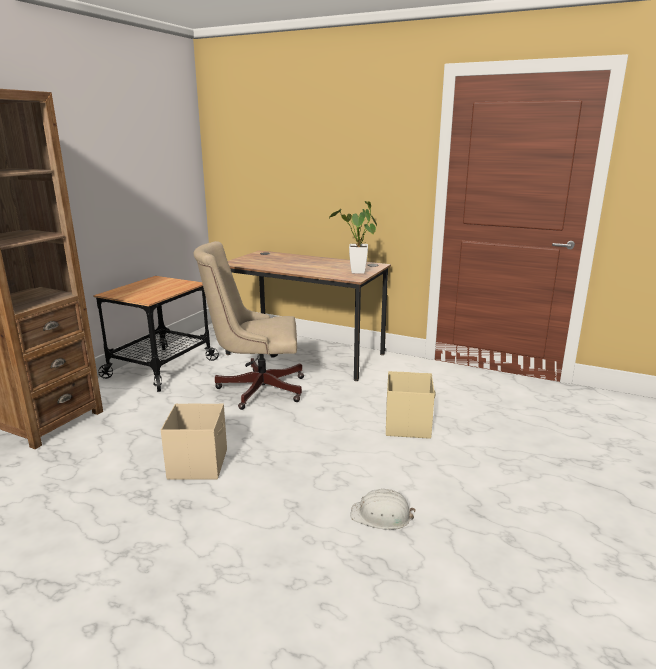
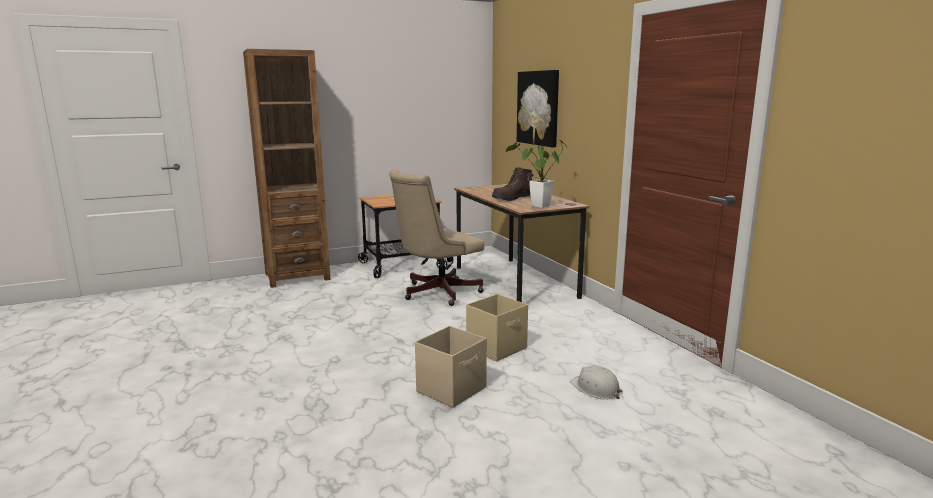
camera: 40 degrees right, 5 degrees down
(199, 464) = (327, 321): beige storage box -> beige storage box (452, 389)
(256, 388) = (436, 293): beige office chair -> beige office chair turned 75 degrees counterclockwise
(294, 166) = (538, 108): none -> picture
(310, 268) = (512, 198): none -> brown boot
(381, 515) = (371, 387): white hard hat -> white hard hat (596, 388)

